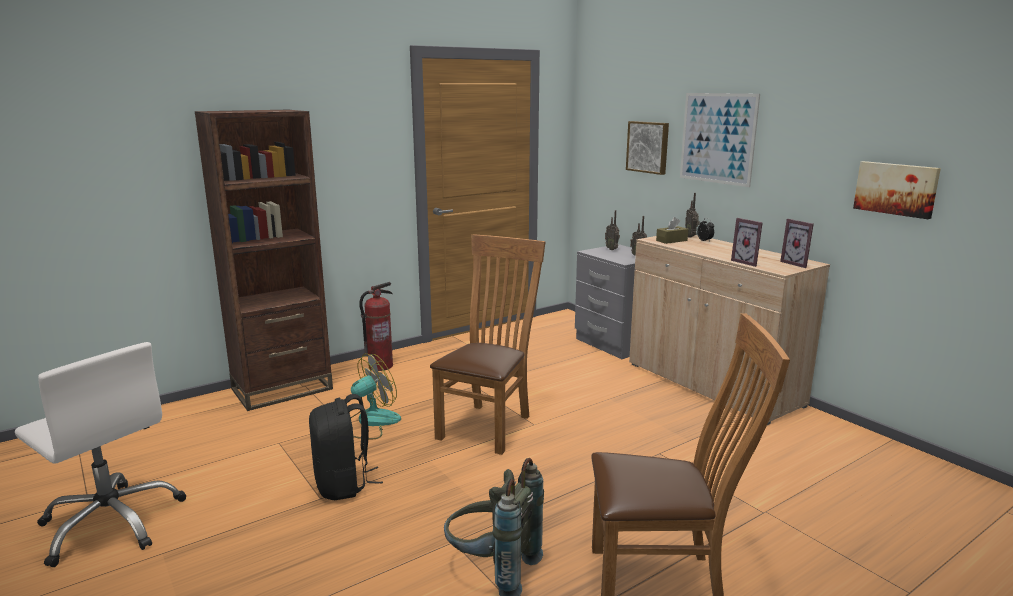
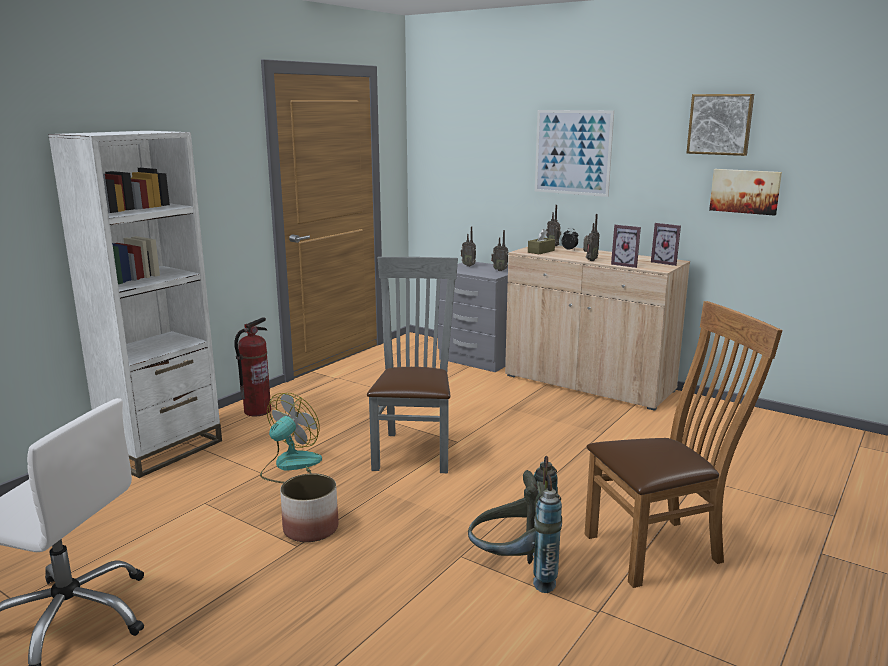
camera: 20 degrees left, 0 degrees up
(282, 389) = (162, 450): brown bookcase -> white bookcase
(344, 485) = (311, 529): black backpack -> planter
(489, 425) = (415, 449): brown chair -> grey chair
(648, 147) = (497, 163): picture -> picture (720, 124)
(712, 254) = (589, 260): none -> radio

